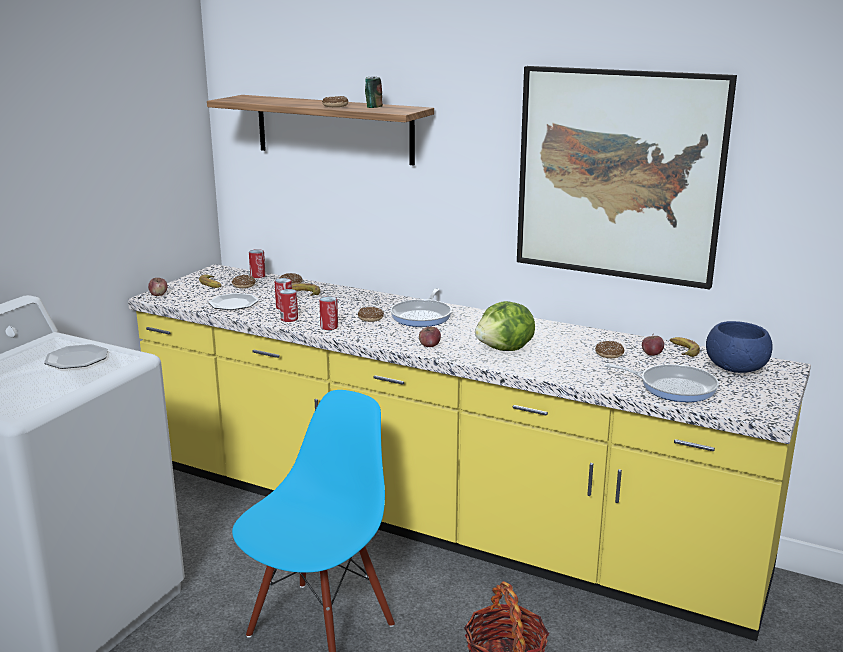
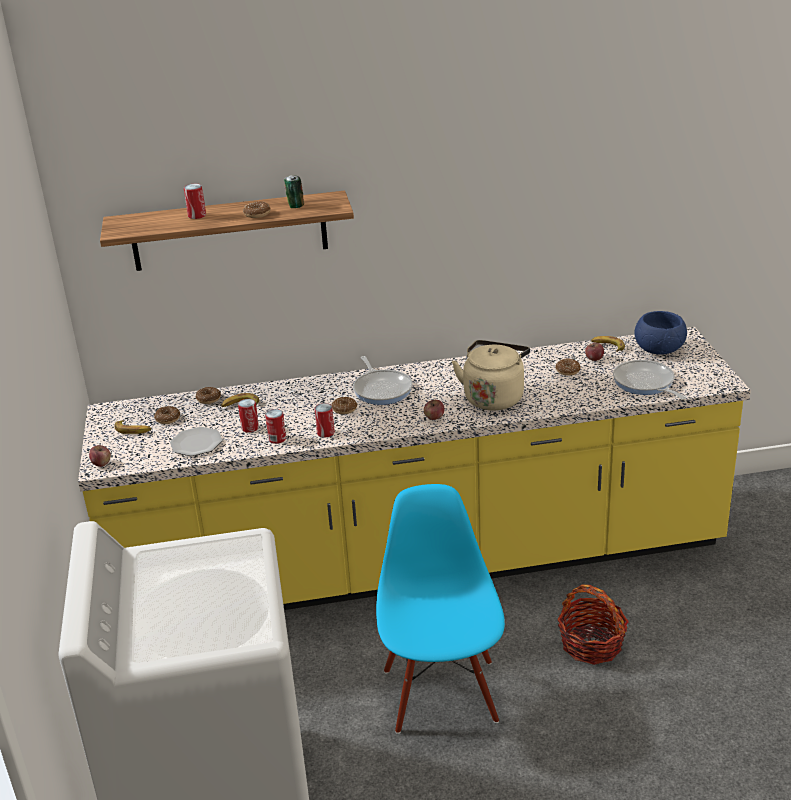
camera: 35 degrees left, 10 degrees up
(76, 359) = (208, 565): plate -> none
(258, 276) = (160, 402): can -> can (197, 215)
(505, 349) = (494, 397): lettuce -> beige kettle
(619, 175) = (531, 216): picture -> none
(673, 387) = (645, 383): frying pan -> frying pan turned 105 degrees counterclockwise

